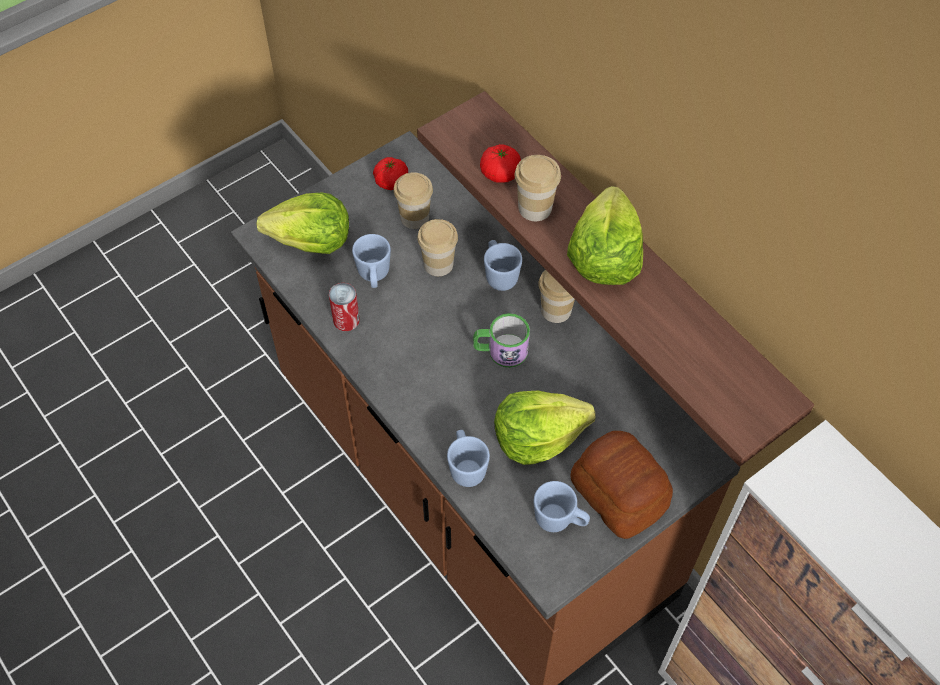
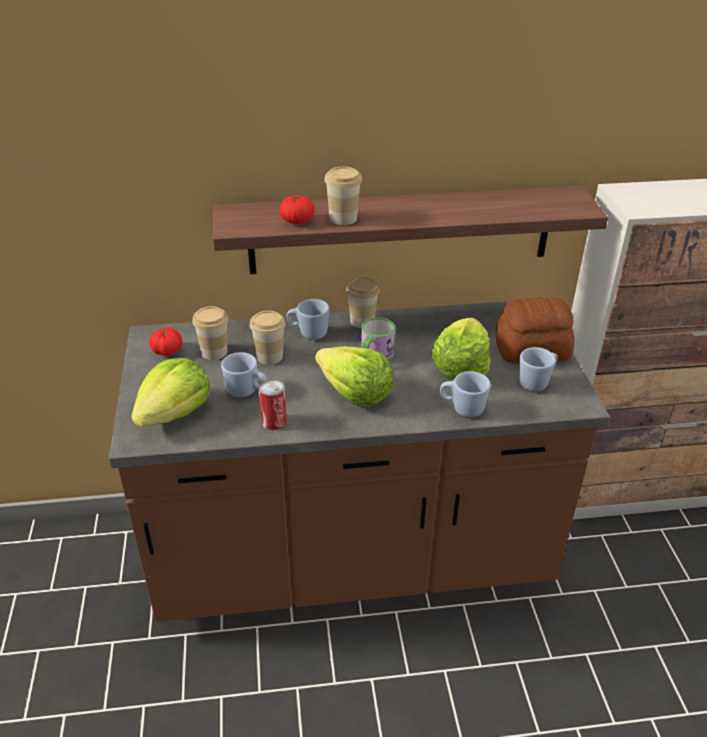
camera: 60 degrees left, 20 degrees down
(604, 256) = (411, 209): lettuce -> lettuce (354, 393)

